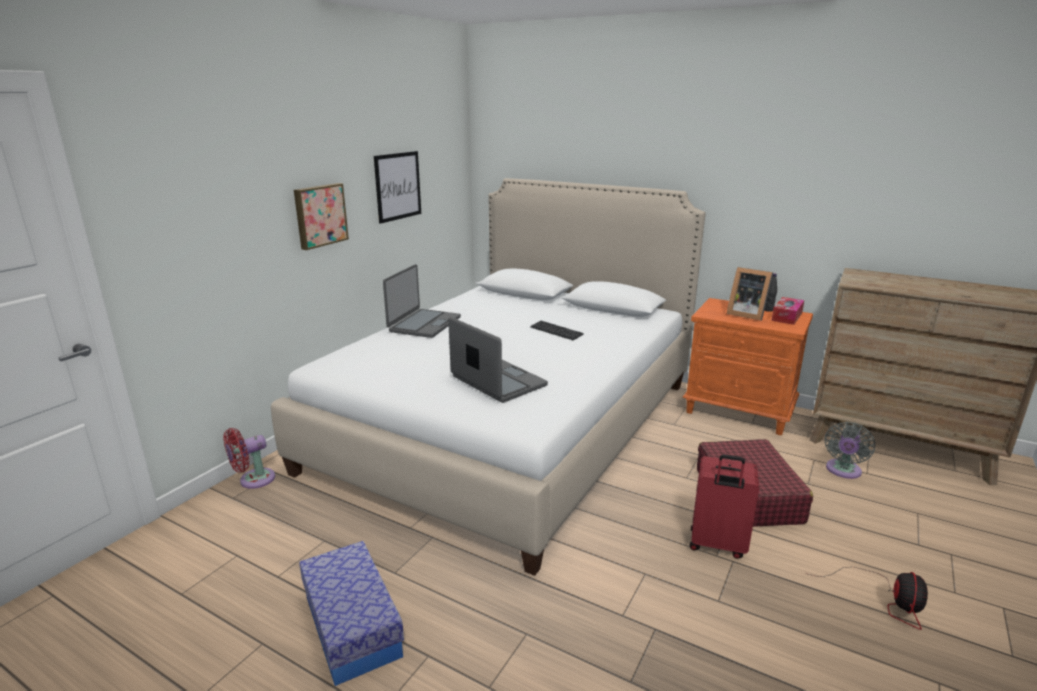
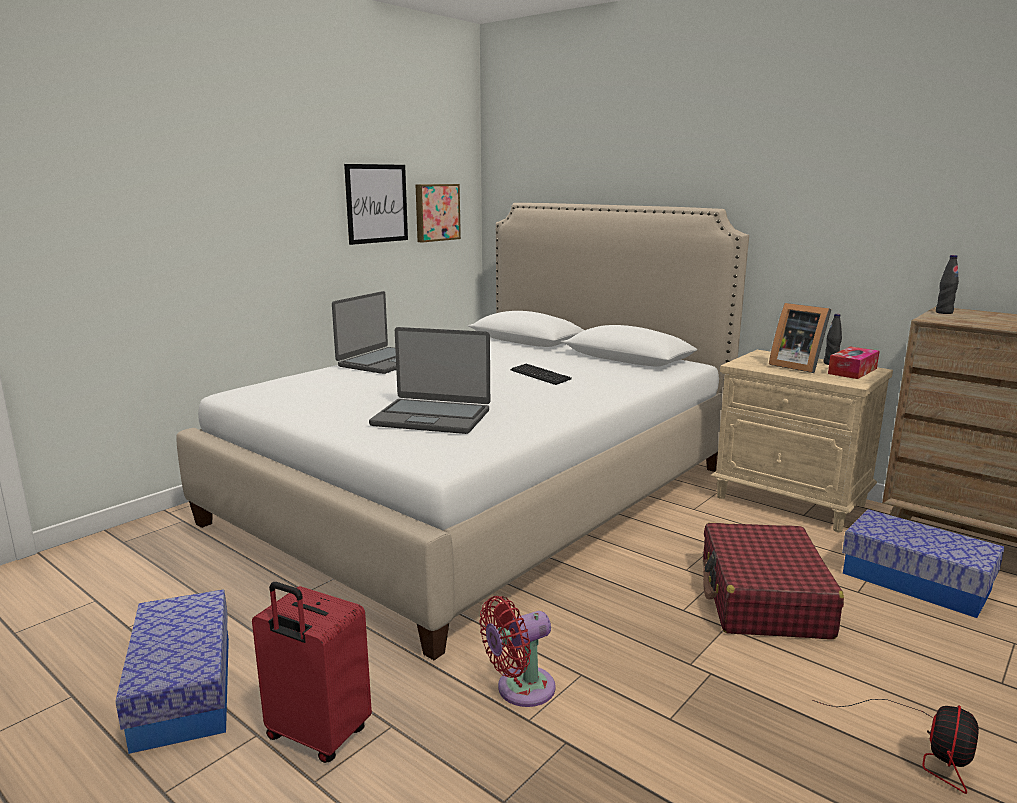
camera: 10 degrees right, 5 degrees down
(253, 480) = (155, 526): red fan -> red fan (520, 689)
(320, 215) = (268, 225): picture -> picture (436, 212)
(497, 382) = (432, 417): laptop -> laptop turned 135 degrees clockwise
(717, 545) = (696, 652): red suitcase -> red suitcase (316, 736)
(739, 411) = (791, 501): orange nightstand -> beige nightstand
(842, 471) = (915, 581): grey fan -> storage box
(855, 275) = (944, 312): none -> black bottle

